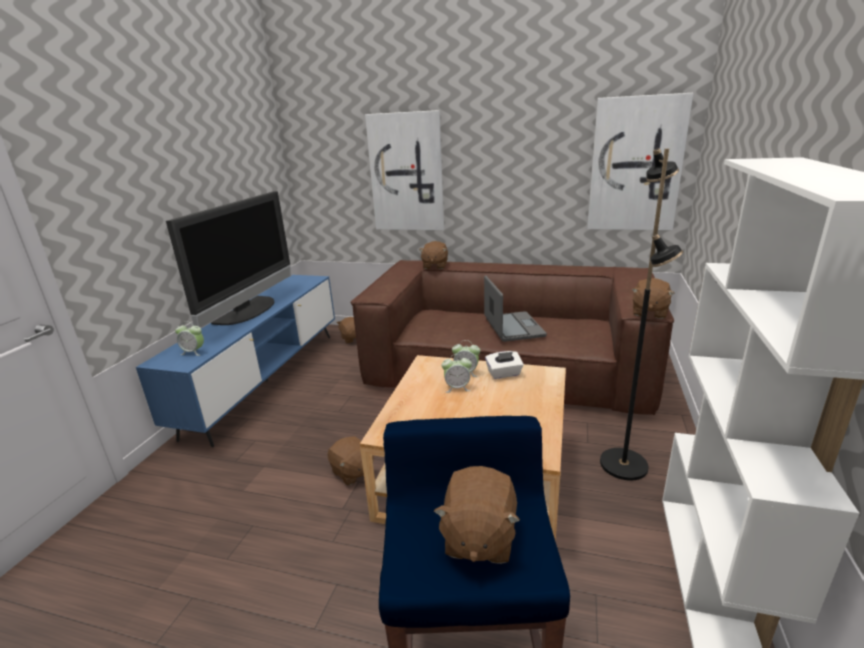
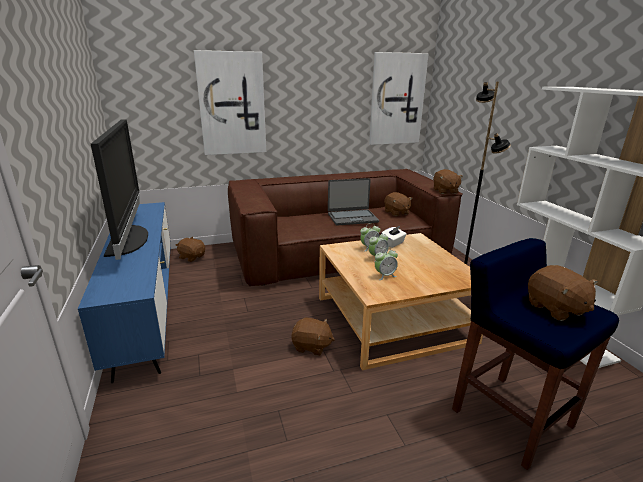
camera: 35 degrees left, 0 degrees up
(193, 352) = (128, 281): alarm clock -> alarm clock (385, 275)
(434, 266) = (266, 182): brown plush toy -> brown plush toy (396, 212)
(513, 327) = (352, 218): laptop -> laptop turned 120 degrees clockwise

